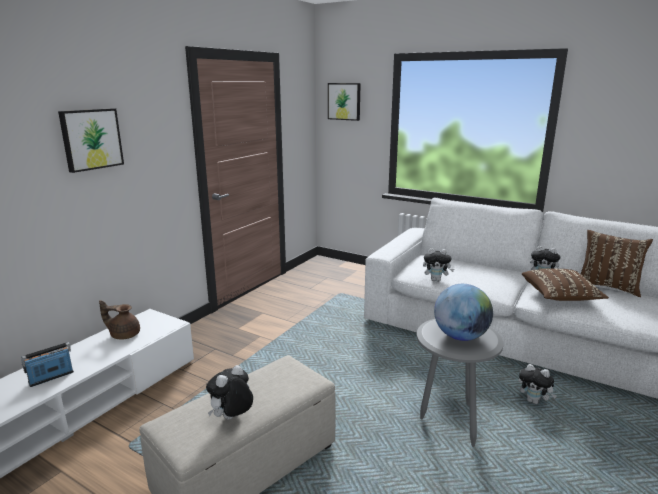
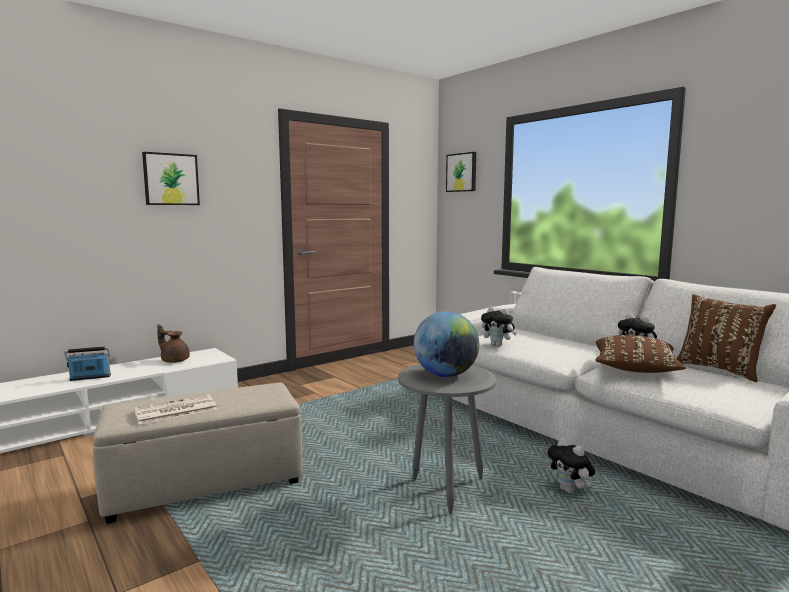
camera: 20 degrees right, 10 degrees down
(232, 418) = (175, 410): plush toy -> newspaper

